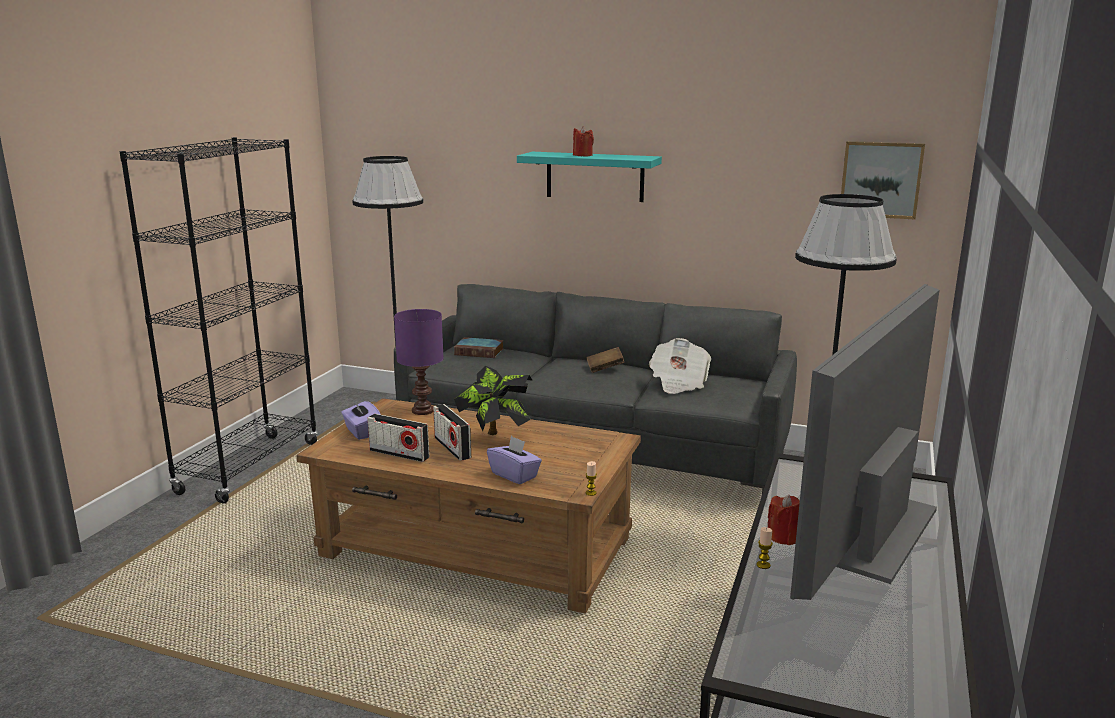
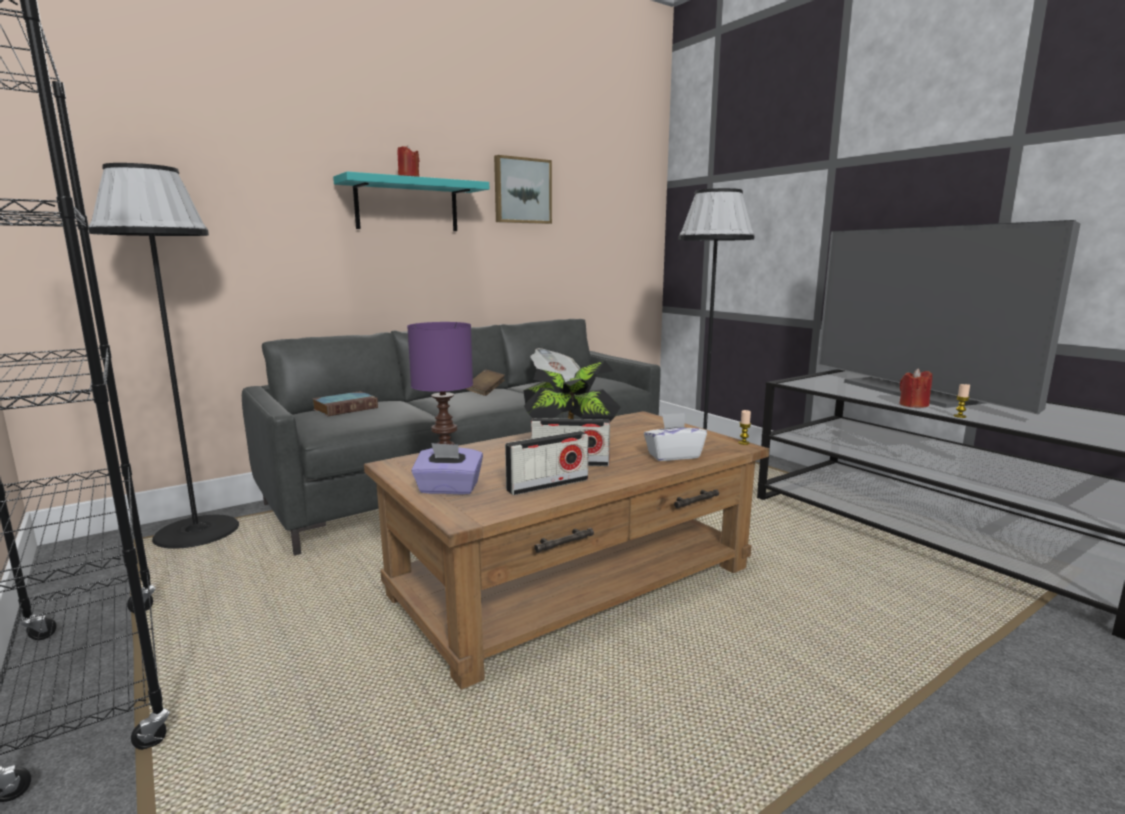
camera: 55 degrees left, 5 degrees down
(514, 475) = (673, 456): purple tissue box -> white tissue box
(881, 179) = (622, 207): picture -> picture (522, 191)

